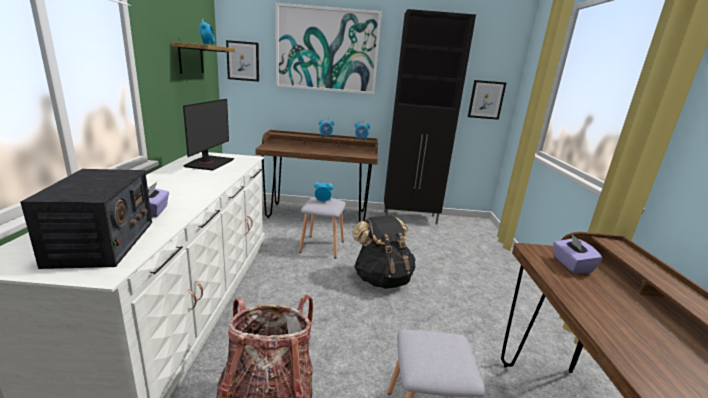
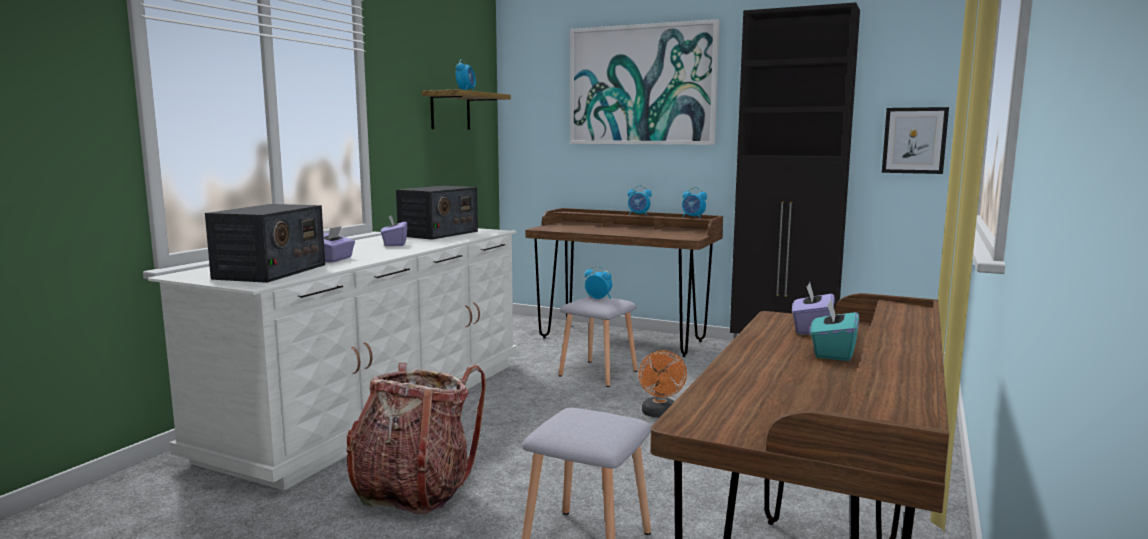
camera: 25 degrees right, 10 degrees down
(187, 181) = (394, 244): none -> purple tissue box
(209, 163) = (438, 233): monitor -> radio
(243, 61) = (529, 112): picture -> none
(382, 279) = (660, 414): black backpack -> orange fan
(622, 295) = (832, 352): none -> turquoise tissue box

